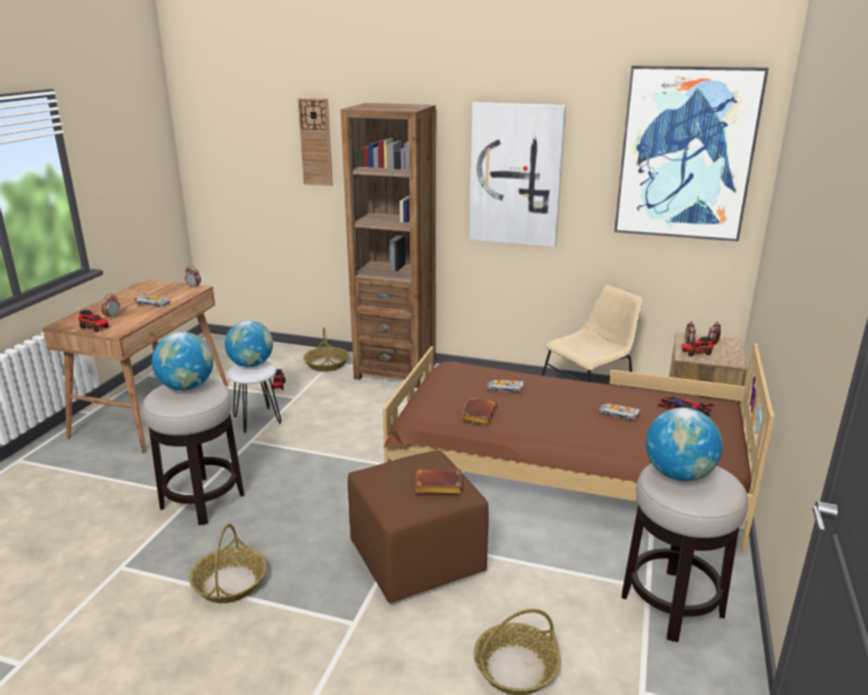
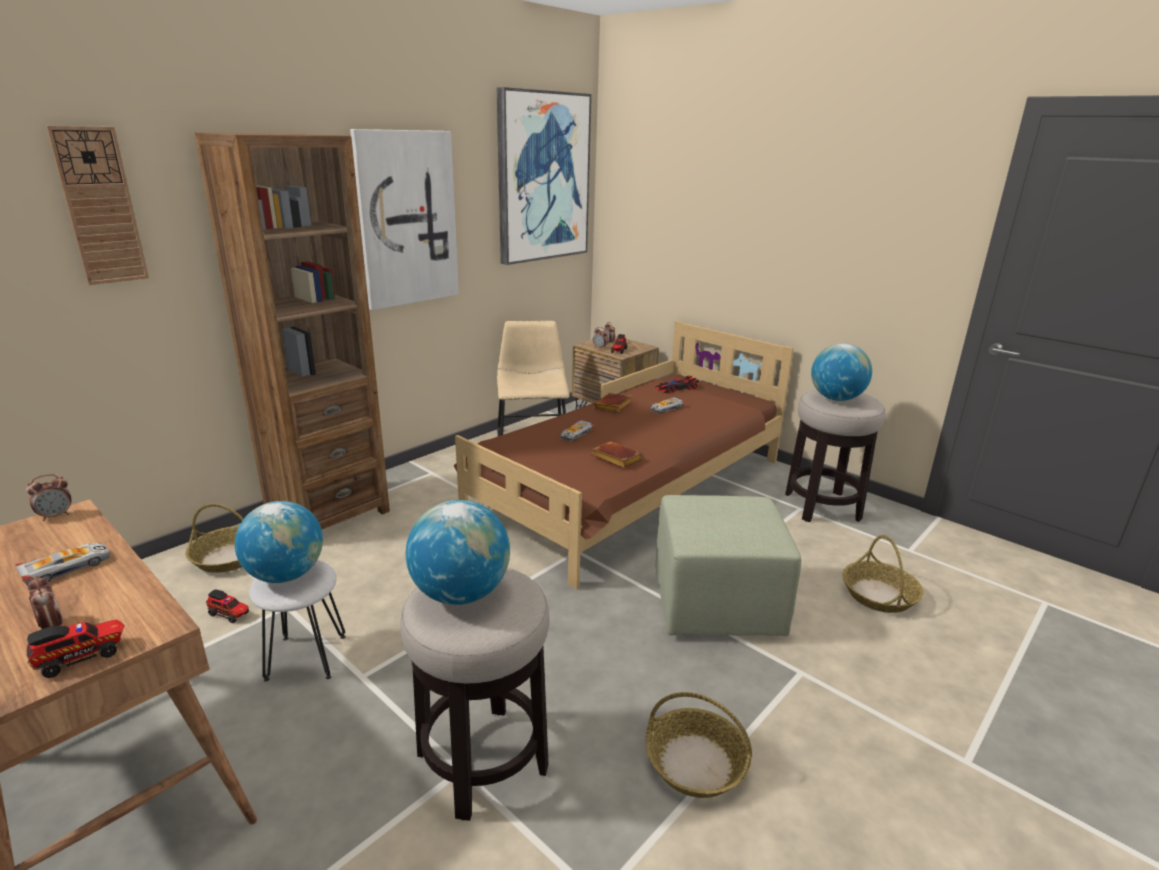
camera: 65 degrees left, 0 degrees up
(418, 560) = (718, 604): brown ottoman -> green ottoman
(437, 486) = (743, 509): brown book -> brown book (613, 407)

